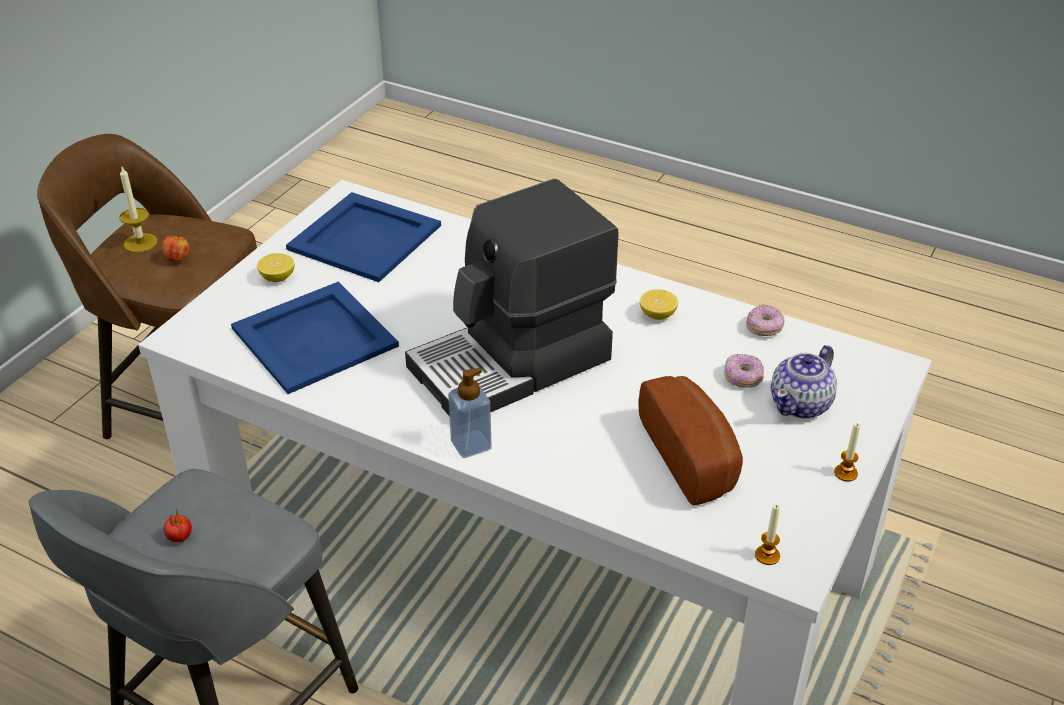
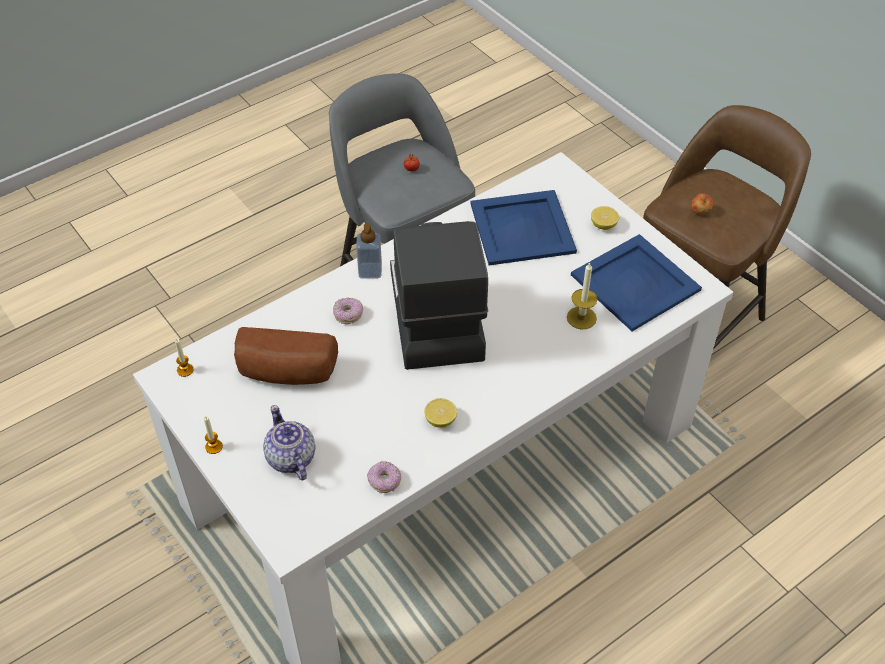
camera: 115 degrees right, 10 degrees up
(140, 243) = (730, 196): candle -> candle (581, 318)
(742, 378) = (339, 438): donut -> donut (348, 315)

